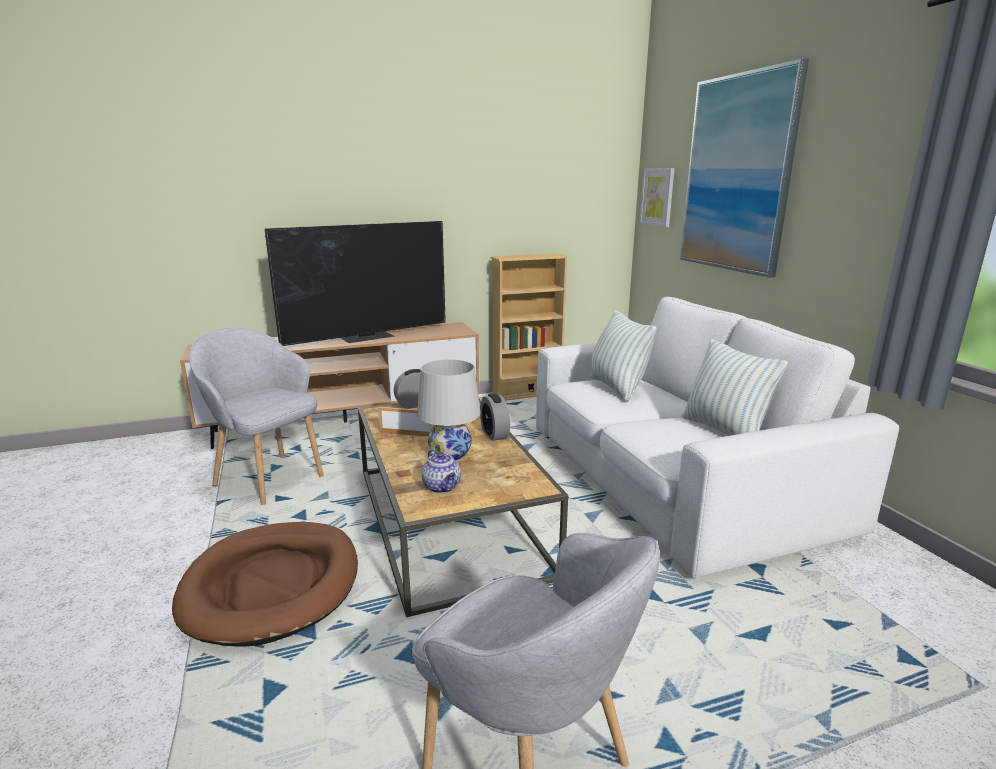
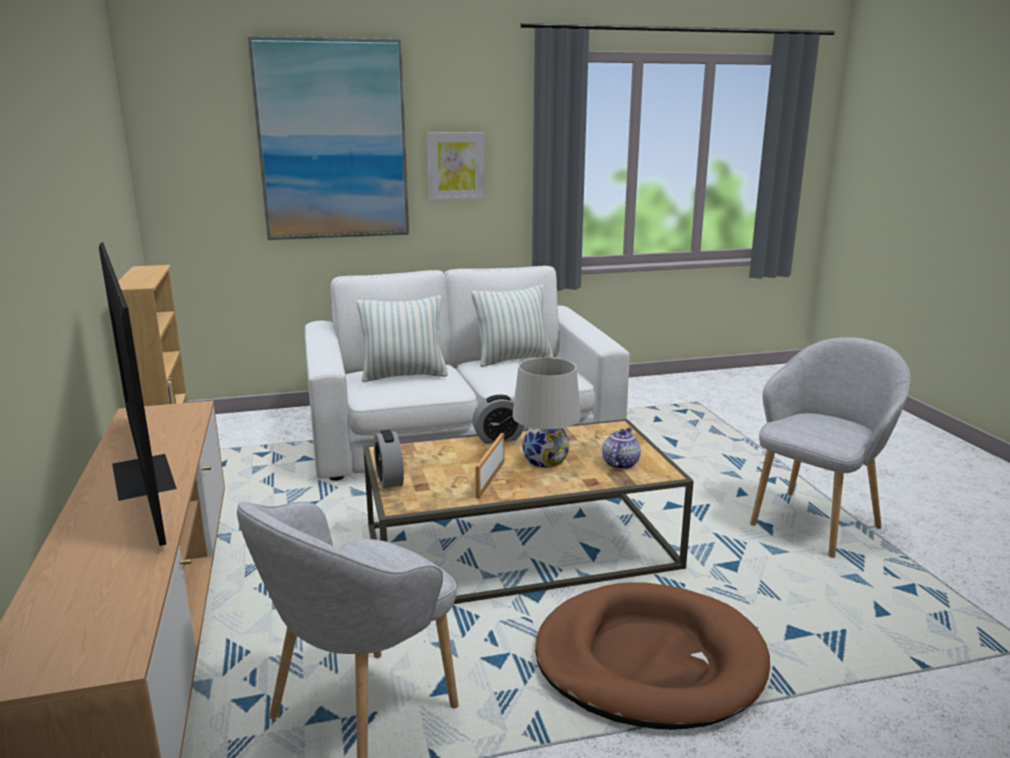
camera: 85 degrees left, 0 degrees up
(442, 487) = (620, 463): teapot -> teapot turned 45 degrees counterclockwise
(657, 197) = (188, 170): picture -> picture (455, 166)

